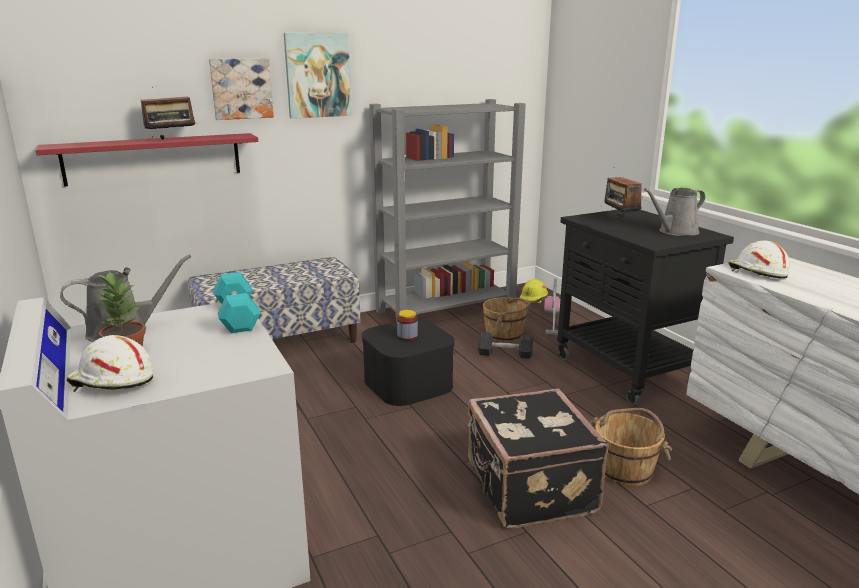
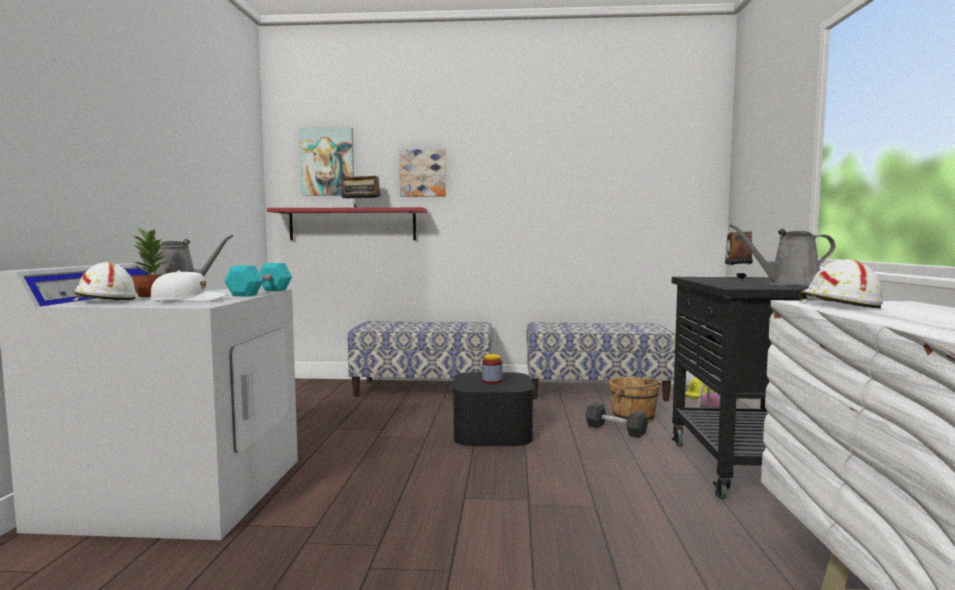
camera: 30 degrees right, 15 degrees down
(212, 356) = (189, 300): none -> white cap
(318, 75) = (487, 164): picture -> picture (327, 162)
(446, 310) = (596, 391): grey bookcase -> bench
(528, 488) = (500, 536): black suitcase -> none
(625, 469) = (636, 553): brown bucket -> none

